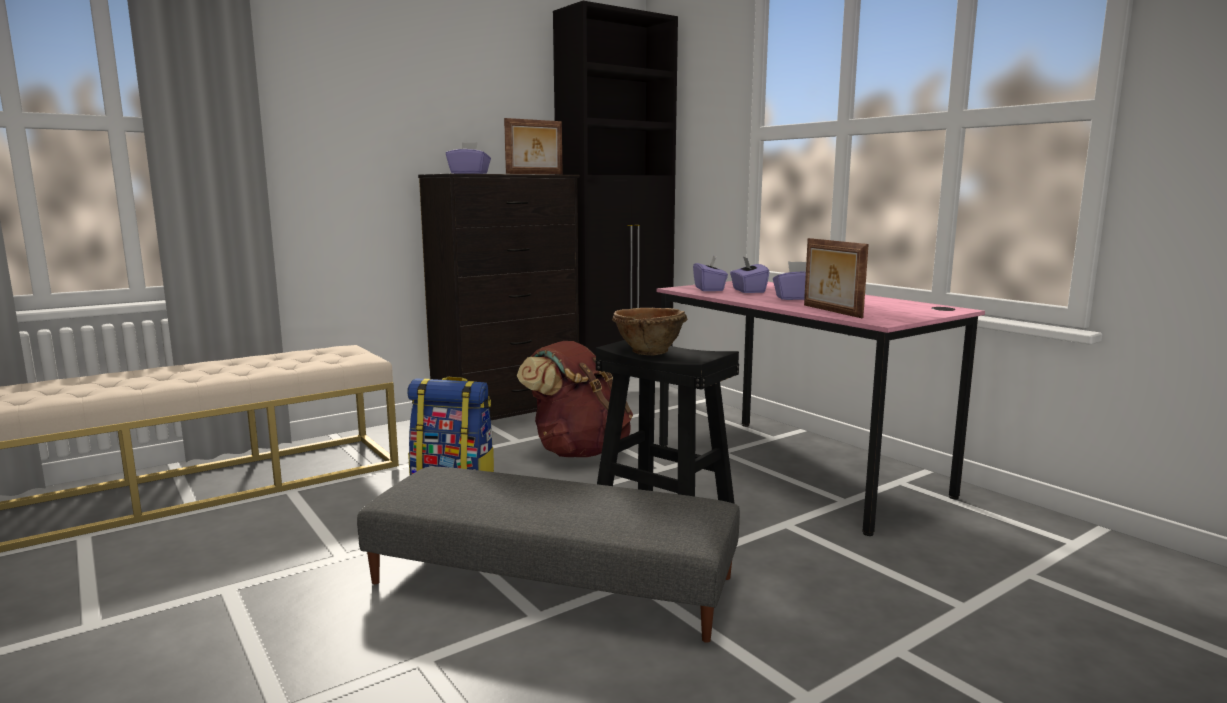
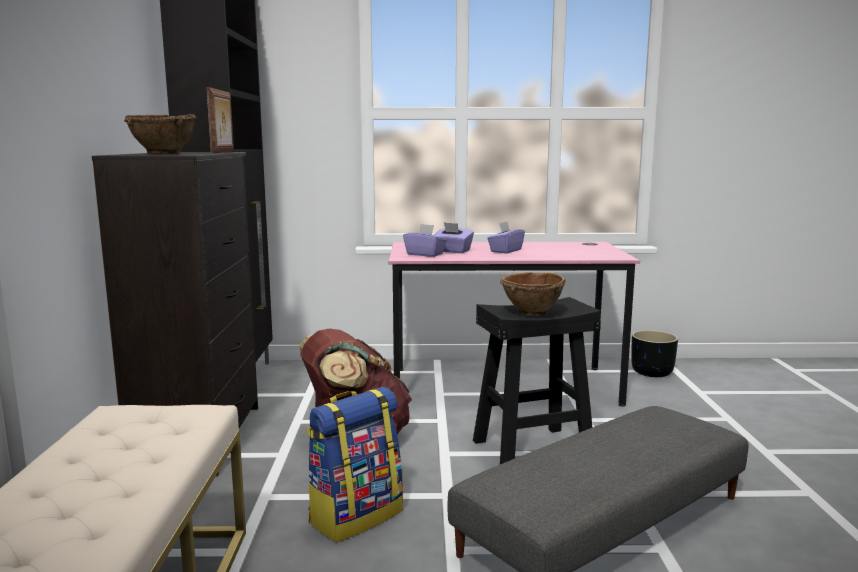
camera: 55 degrees left, 0 degrees up
(469, 173) = (163, 154): purple tissue box -> brown bowl
(830, 311) = (569, 256): picture frame -> none
(1027, 531) = (652, 372): none -> black planter

